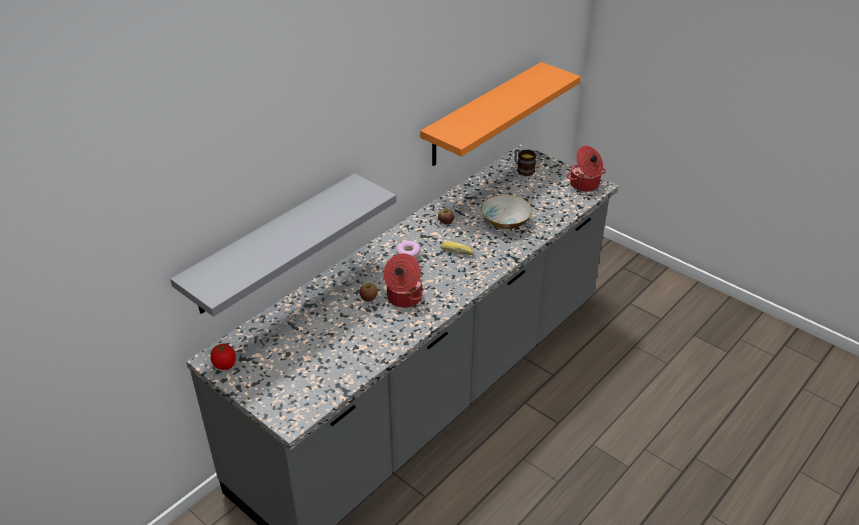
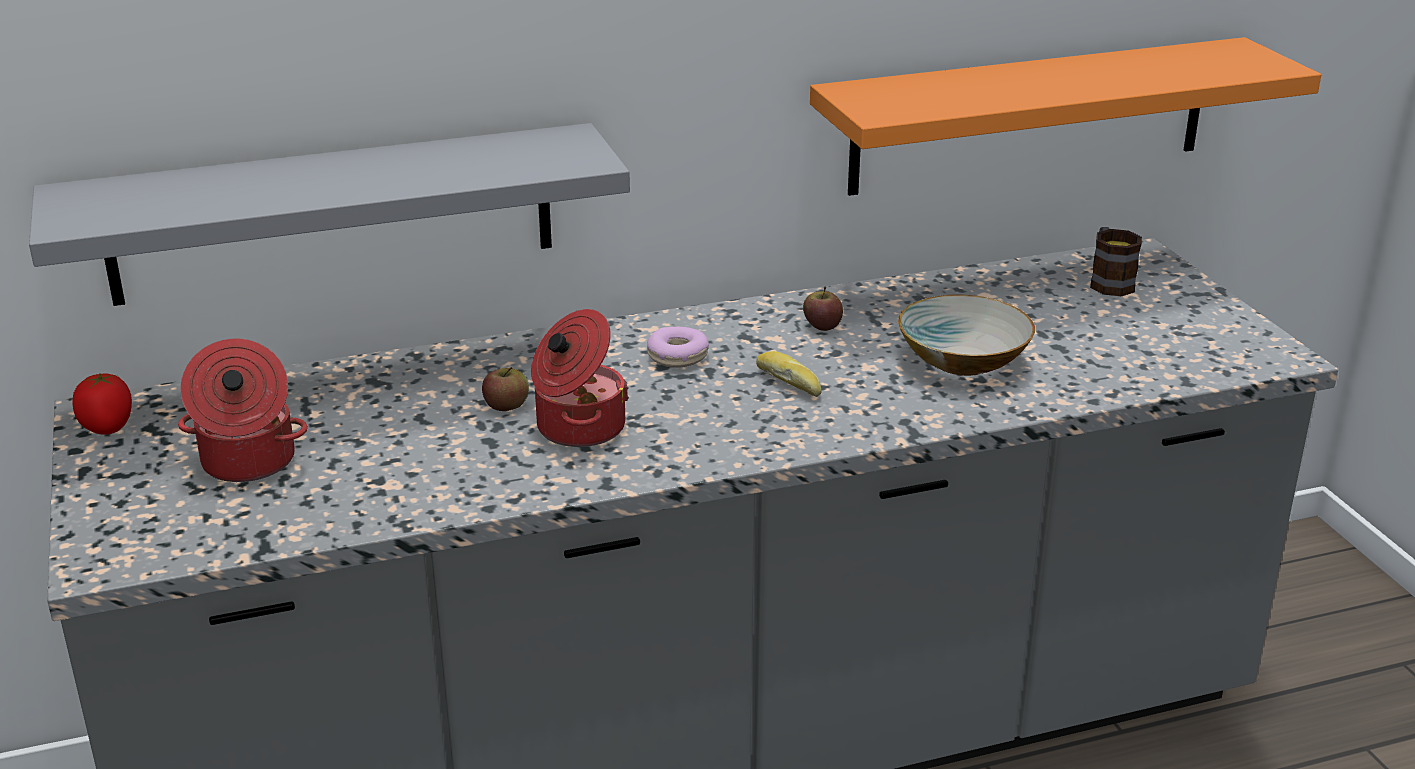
camera: 30 degrees right, 10 degrees down
(585, 185) = (1243, 345): cooking pot -> cooking pot (247, 462)

